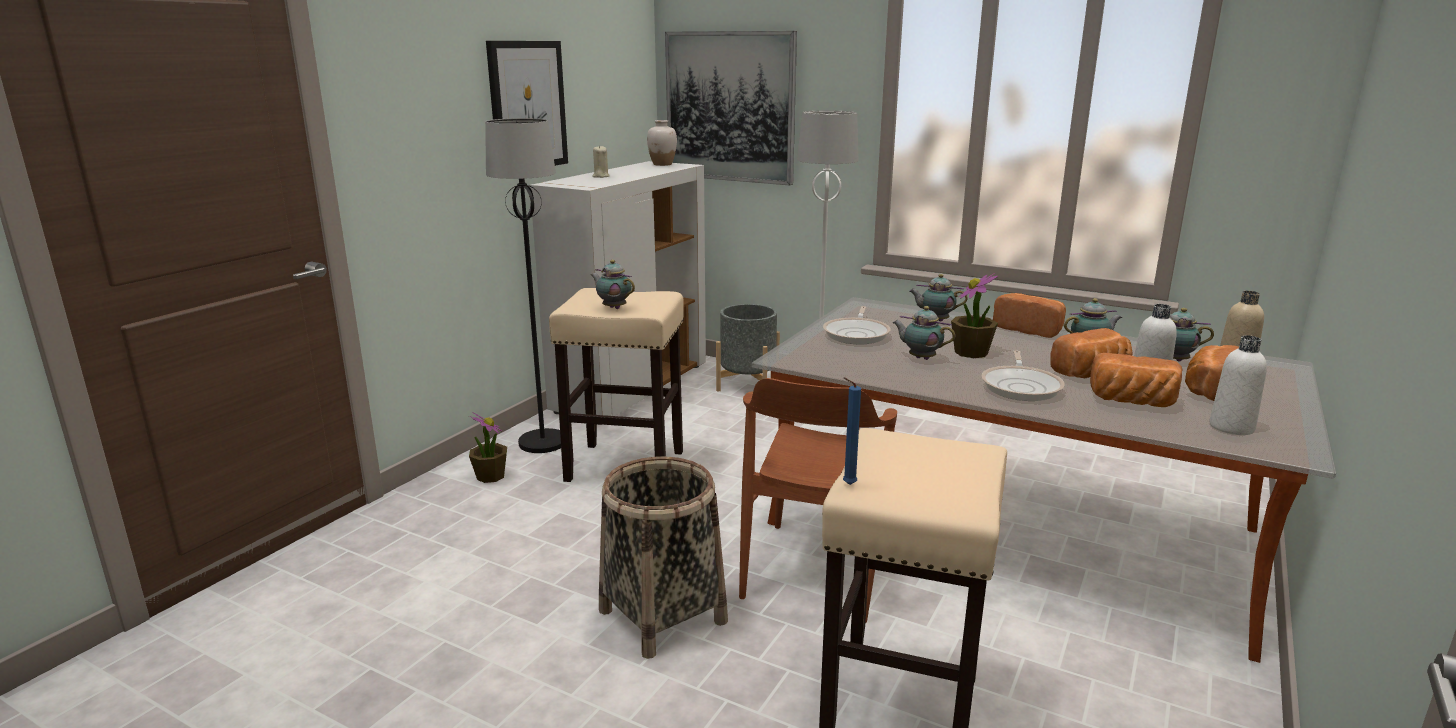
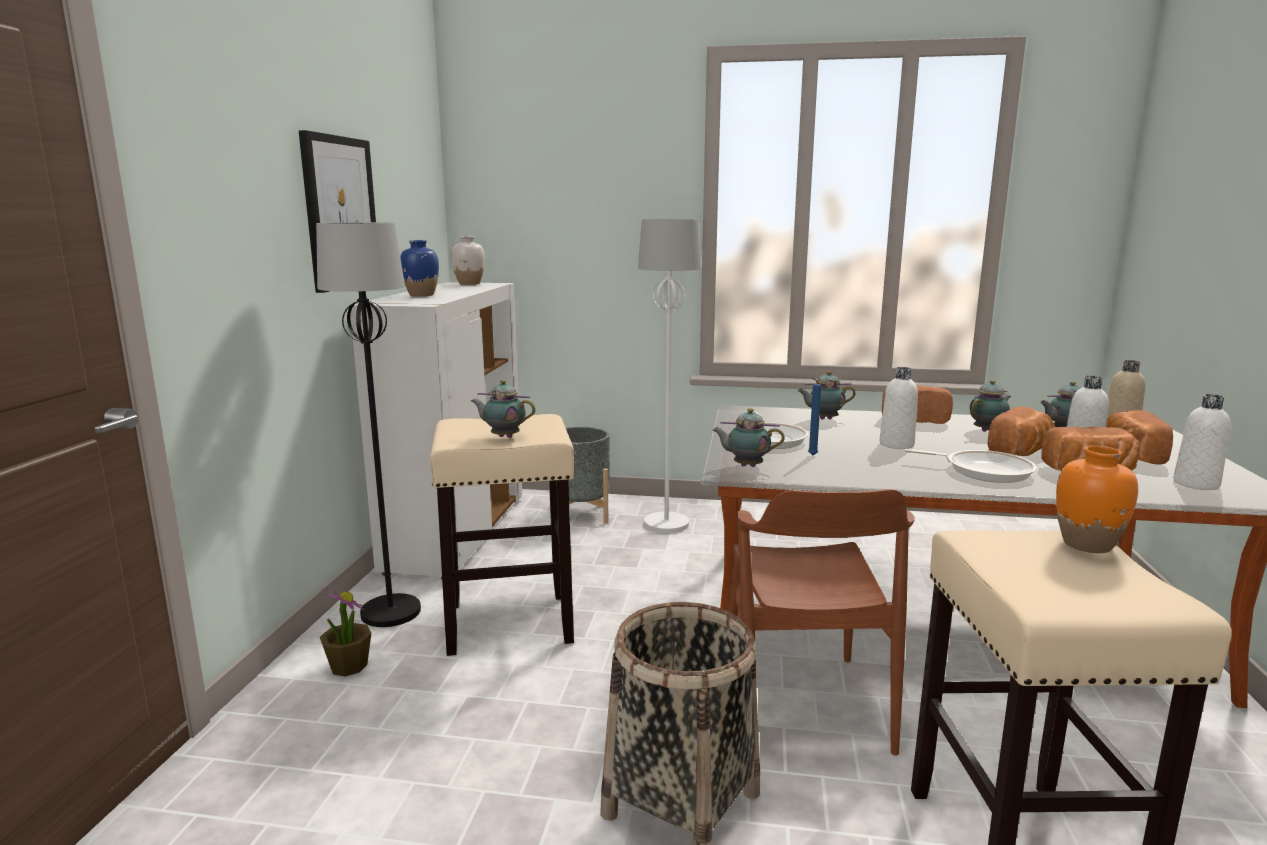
camera: 20 degrees left, 5 degrees down
(600, 176) = (422, 295): beige candle -> blue vase
(730, 107) = (535, 222): picture -> none
(847, 485) = (1026, 599): blue candle -> blue candle (811, 455)
(920, 358) = (859, 455): teapot -> teapot (745, 466)
(971, 353) = (896, 444): potted plant -> white bottle
(972, 456) = (1087, 544): none -> orange vase
(1021, 386) = (983, 470): frying pan -> frying pan turned 60 degrees counterclockwise

